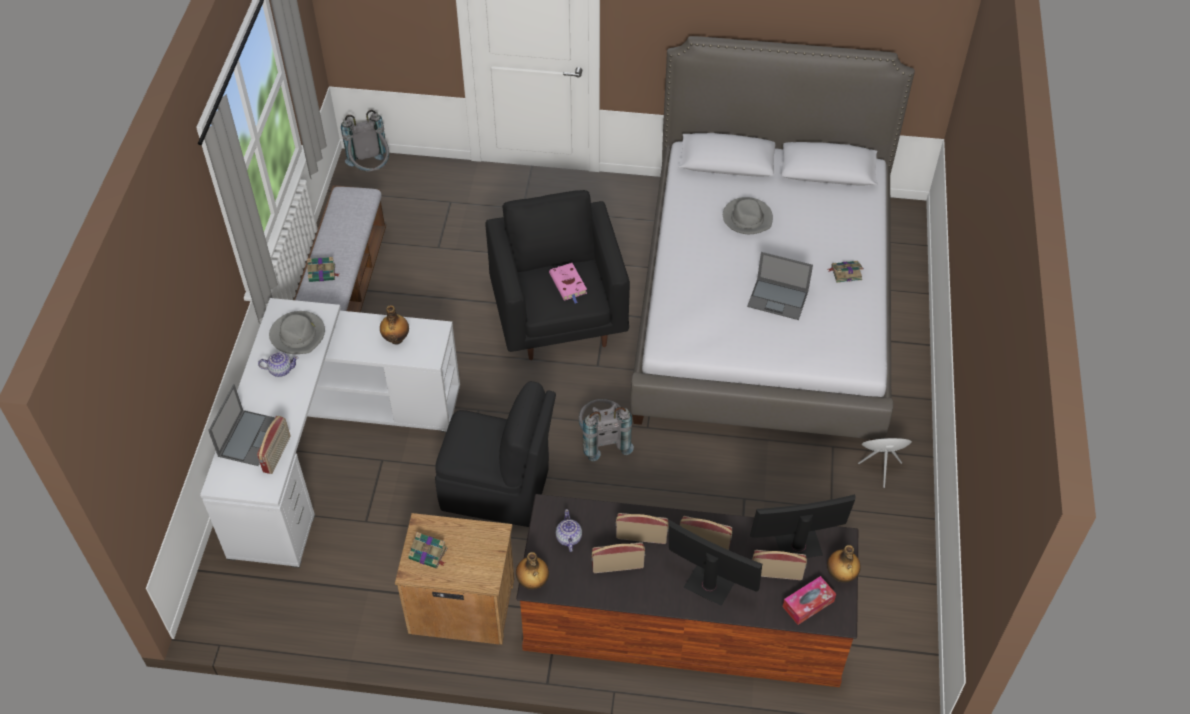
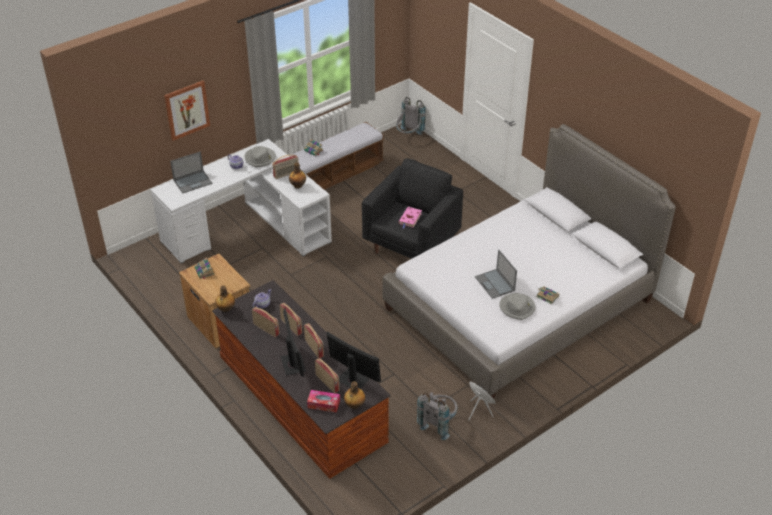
camera: 45 degrees right, 10 degrees down
(181, 334) = (187, 110): none -> picture
(277, 454) = (194, 194): radio -> radio (286, 174)
(498, 490) = (292, 292): black chair -> none
(603, 440) = (363, 305): grey backpack -> grey backpack (438, 423)
(747, 218) = (530, 242): grey hat -> grey hat (517, 307)

